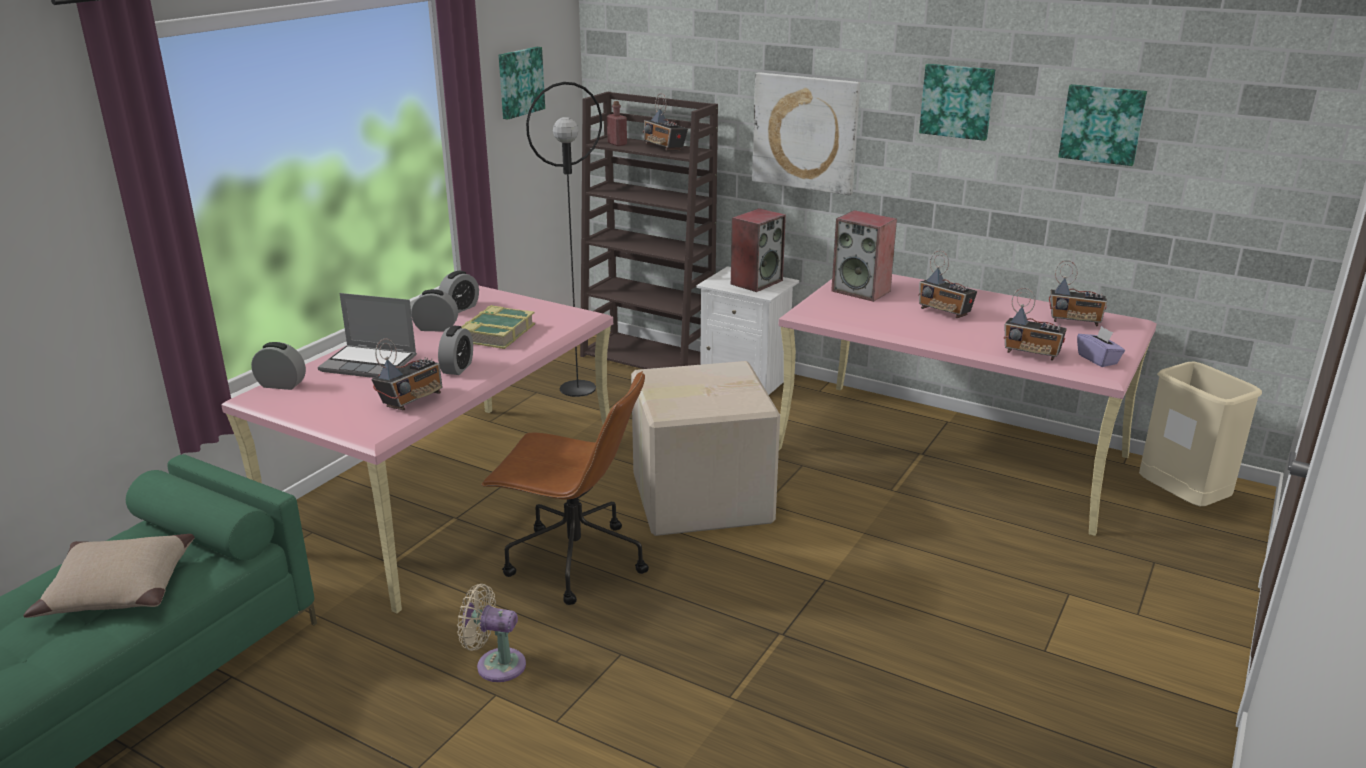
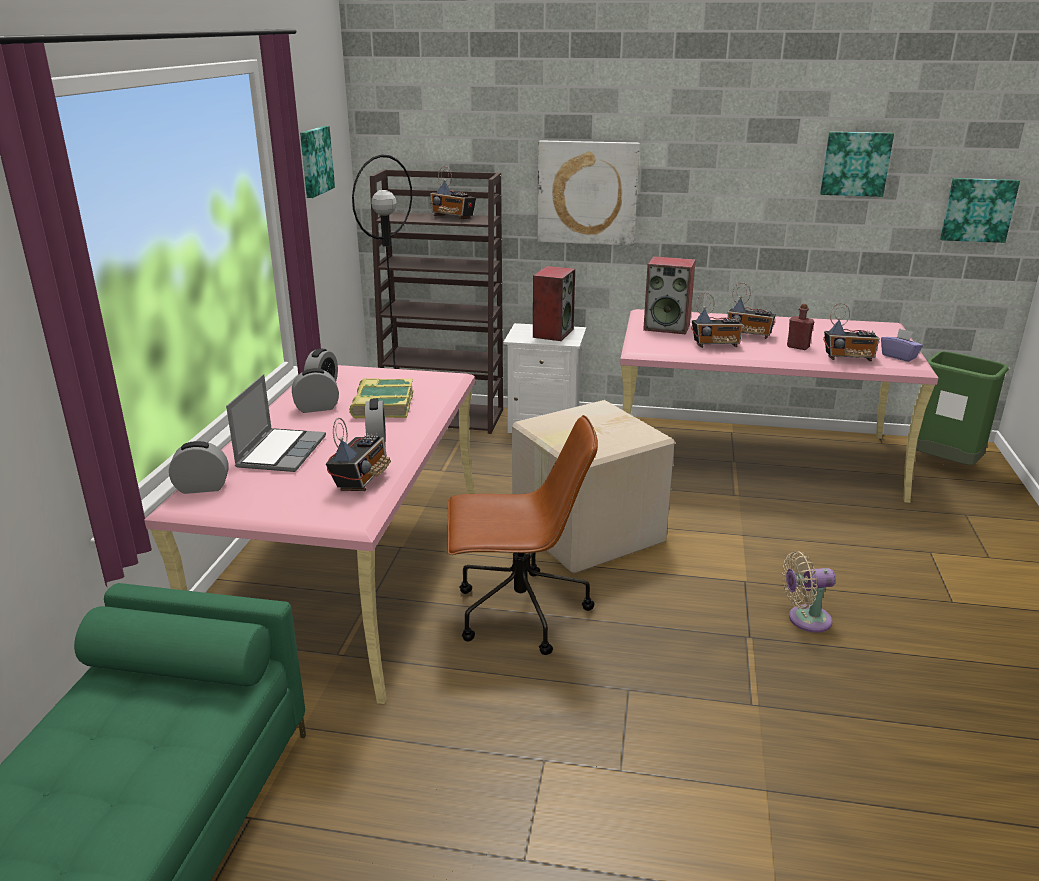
camera: 20 degrees left, 0 degrees up
(118, 589) = (125, 753): beige pillow -> none
(370, 363) = (281, 451): laptop -> laptop turned 75 degrees counterclockwise
(496, 664) = (521, 730): beige fan -> beige fan (805, 619)
(617, 144) = (404, 217): red bottle -> red bottle (798, 347)
(957, 101) = (729, 153): picture -> picture (978, 210)
(1075, 321) = (851, 330): radio -> radio (716, 345)
(1181, 501) = (943, 464): beige trash can -> green trash can

